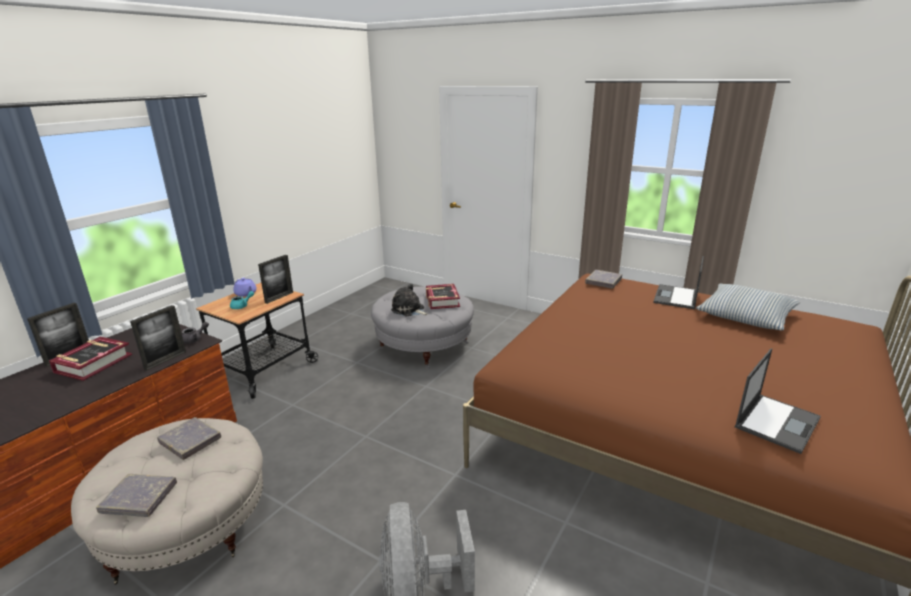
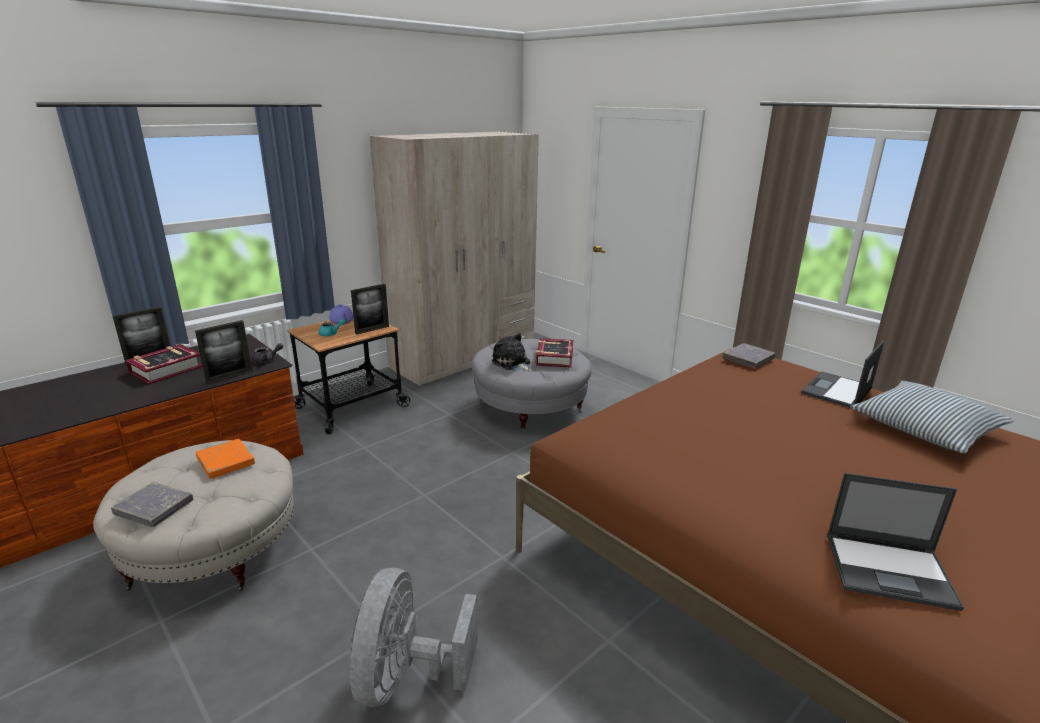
camera: 15 degrees right, 0 degrees up
(190, 441) = (226, 462): grey book -> orange book
(348, 310) = (464, 357): none -> beige wardrobe
(777, 422) = (890, 570): laptop -> laptop turned 45 degrees clockwise

